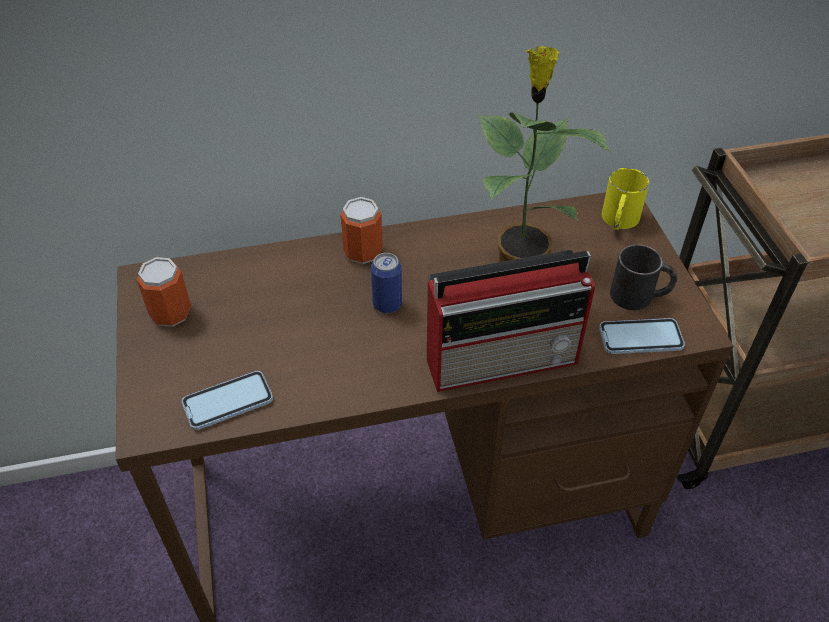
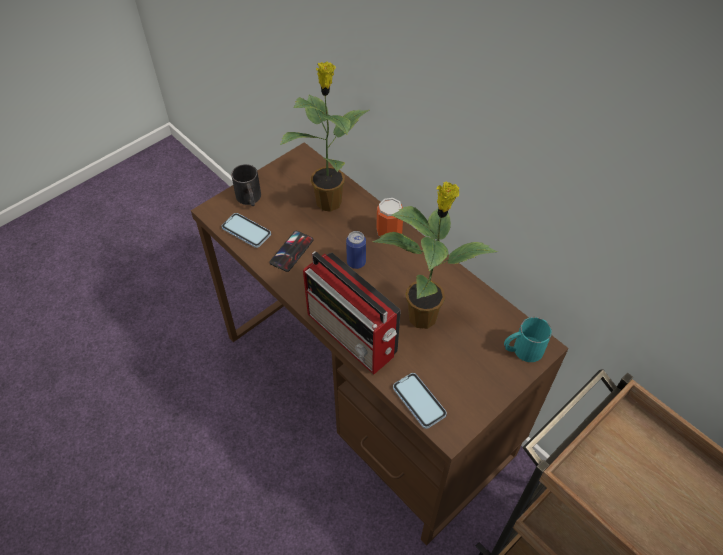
camera: 60 degrees right, 5 degrees up
(171, 313) = (287, 179): can -> none
(255, 285) = (329, 200): none -> potted plant
(312, 364) = (292, 251): none -> phone
(618, 221) = (522, 350): yellow mug -> turquoise mug
(640, 296) = (457, 388): black mug -> black mug (250, 199)

